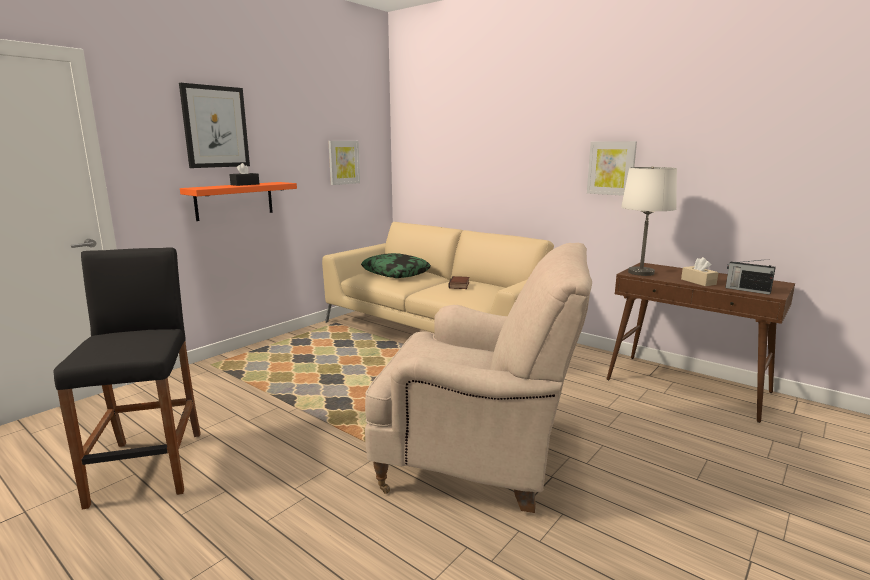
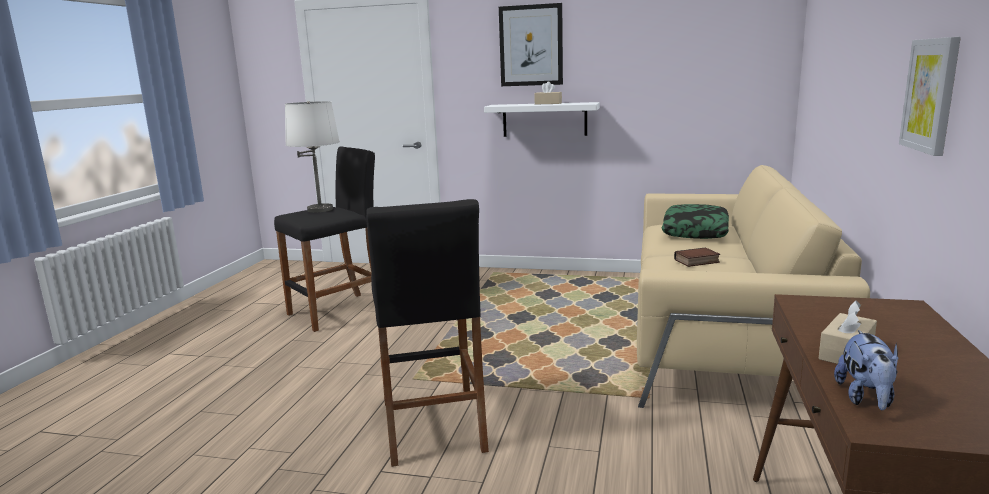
camera: 65 degrees right, 0 degrees up
(234, 200) = (544, 119): orange shelf -> white shelf
(245, 184) = (548, 103): black tissue box -> beige tissue box
(343, 162) = (701, 79): picture -> none
(478, 460) = (433, 426): beige armchair -> black stool
(640, 272) = (822, 307): white table lamp -> white table lamp (320, 209)
(746, 290) = (866, 398): radio -> plush toy

